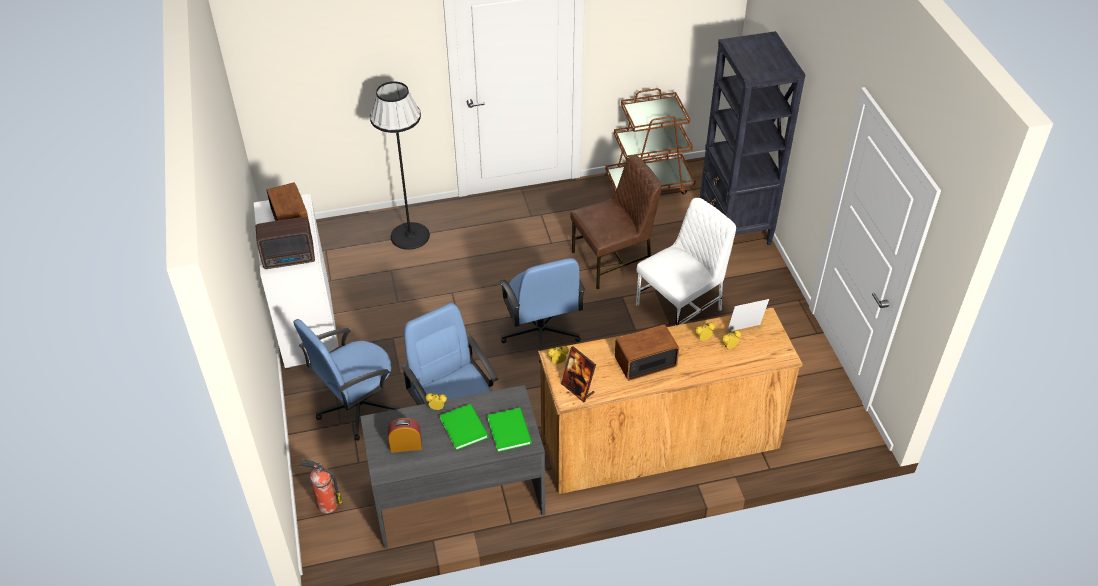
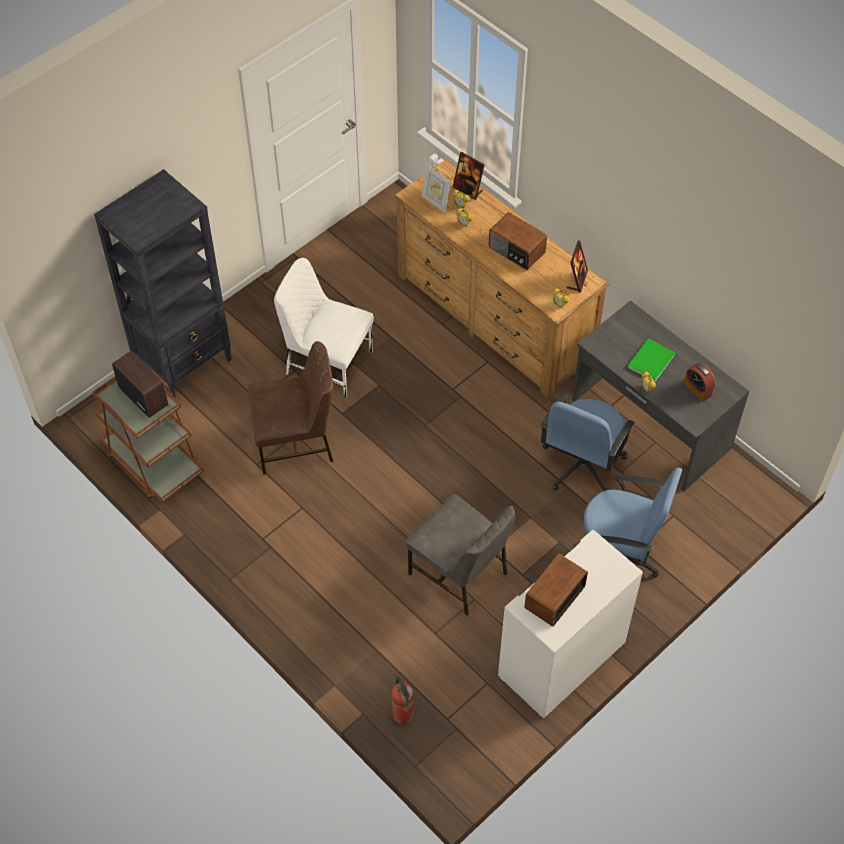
camera: 120 degrees left, 10 degrees up
(290, 259) = (604, 560): radio -> radio (143, 395)
(326, 505) = (728, 513): fire extinguisher -> fire extinguisher (403, 716)
(410, 236) = (372, 646): black floor lamp -> none
(424, 303) = (460, 574): none -> grey chair
(510, 429) = (628, 330): green book -> none
(540, 334) = (433, 455): blue office chair -> none
(613, 261) = (296, 442): brown chair -> brown chair turned 135 degrees clockwise
(748, 361) = (468, 189): none -> picture frame

